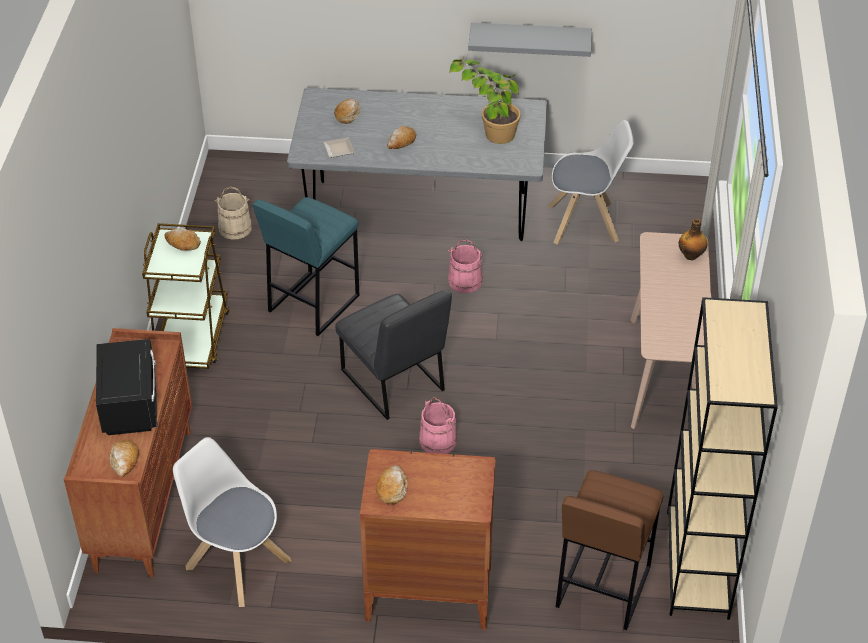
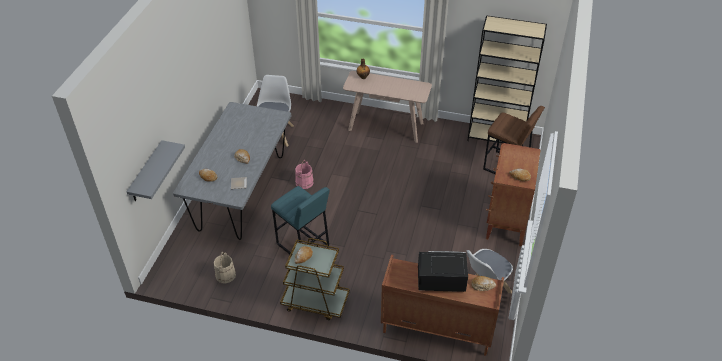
camera: 80 degrees left, 0 degrees up
(393, 382) = (371, 218): grey chair -> none
(438, 441) = (414, 207): pink bucket -> none
(488, 128) = (244, 125): potted plant -> none
(530, 39) = (210, 80): grey shelf -> grey shelf (146, 172)

